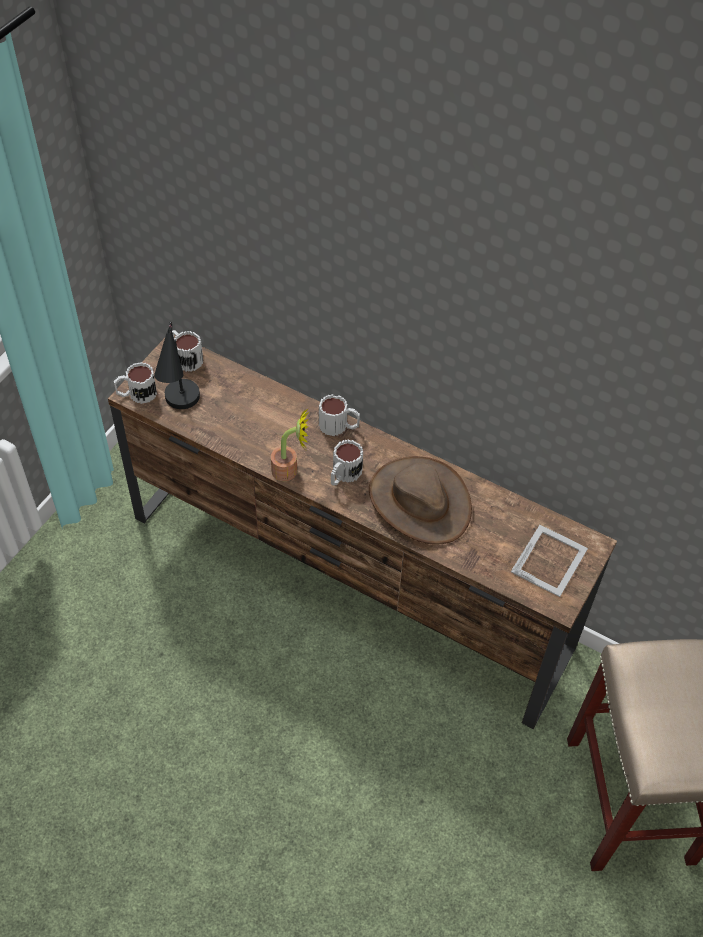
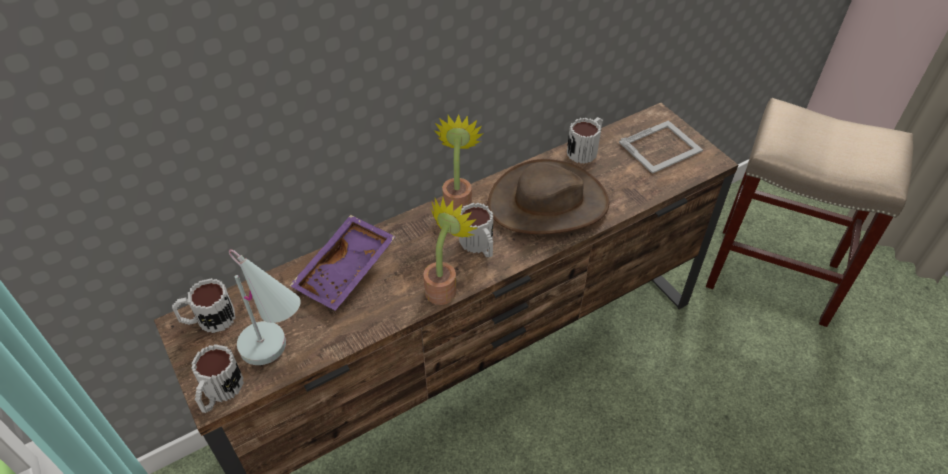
camera: 60 degrees left, 5 degrees down
(179, 408) = (279, 355): black table lamp -> white table lamp
(269, 408) = (347, 271): none -> purple tray
(339, 426) = (414, 224): mug -> mug (586, 150)
(380, 442) = (458, 201): none -> potted plant
(550, 560) = (661, 146): picture frame -> picture frame turned 90 degrees clockwise

